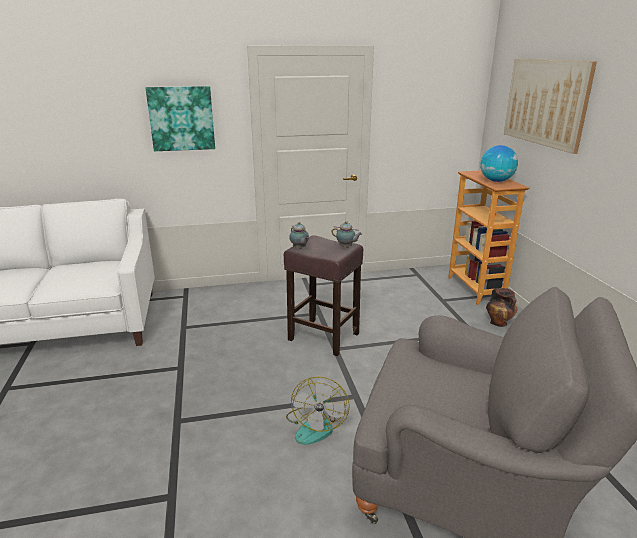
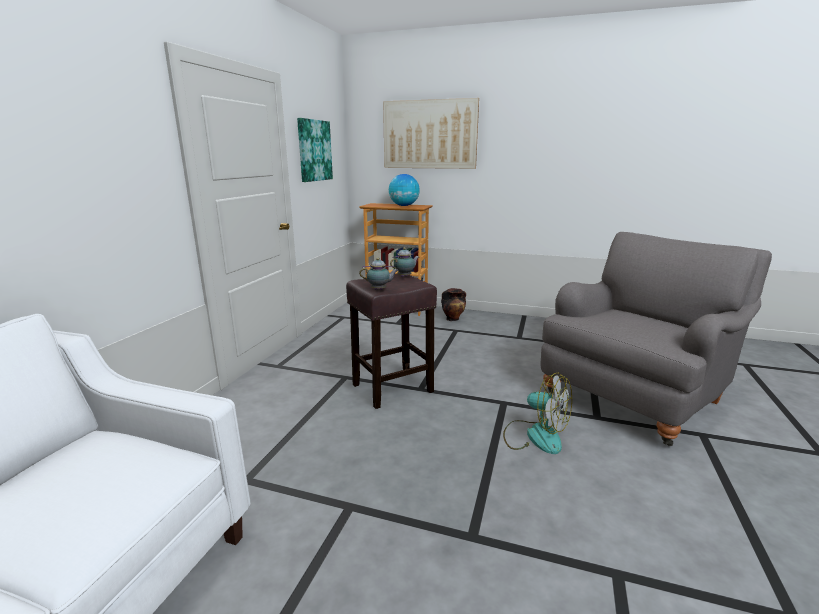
camera: 60 degrees left, 5 degrees down
(181, 118) = (88, 151): picture -> picture (314, 150)

